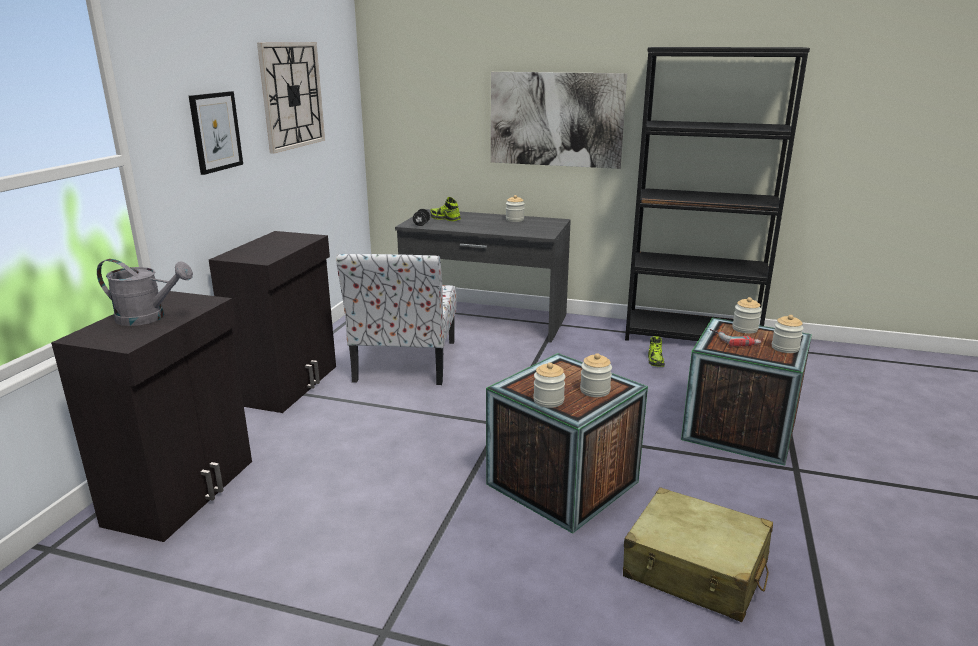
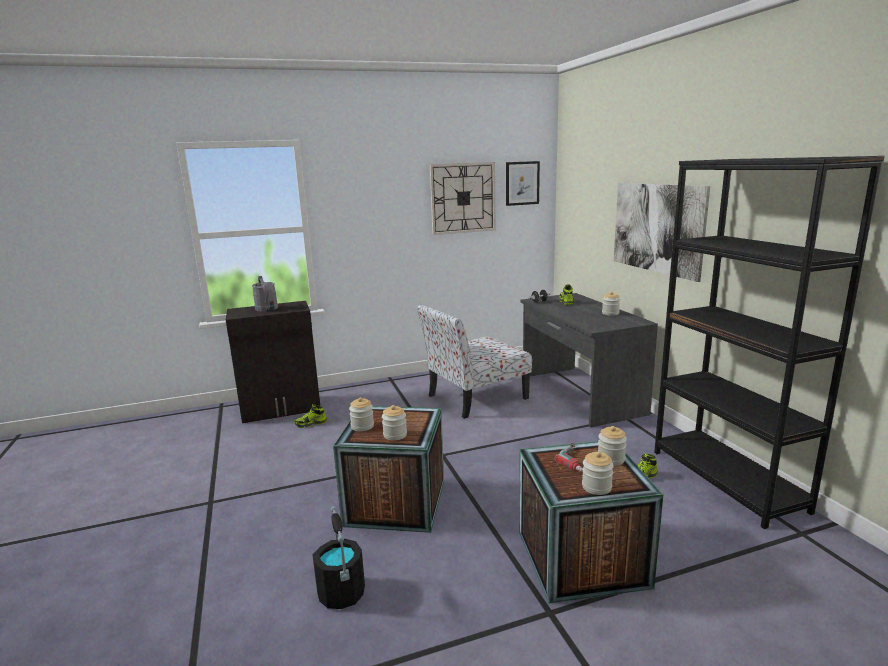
camera: 55 degrees right, 5 degrees down
(215, 132) = (381, 218): picture -> picture (522, 183)
(281, 481) = (311, 424): none -> shoe
(288, 384) = (403, 384): black cabinet -> none
(695, 570) = (342, 593): beige suitcase -> black bucket

